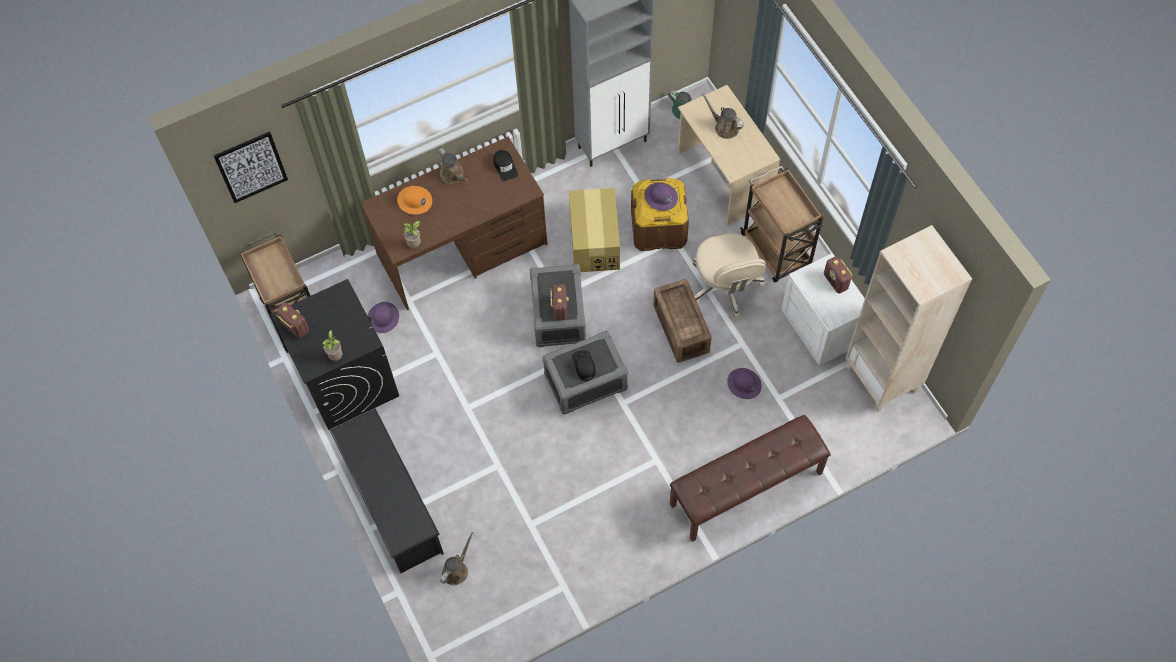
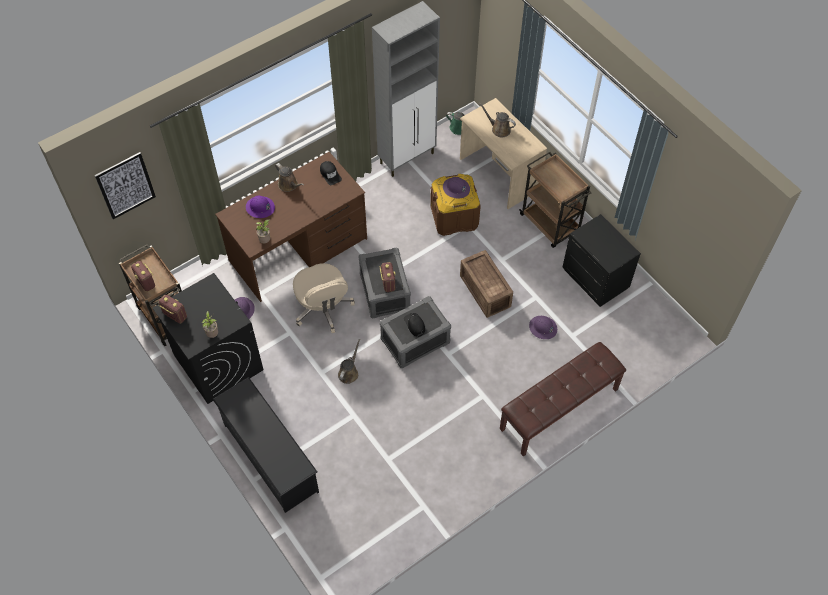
camera: 10 degrees left, 5 degrees down
(414, 201) = (260, 208): orange hard hat -> purple hard hat
(456, 570) = (332, 504): brown watering can -> brown watering can (349, 372)
(594, 241) = (405, 232): cardboard box -> none
(726, 286) = (515, 254): beige office chair -> beige office chair (323, 308)
(821, 328) = (596, 278): white nightstand -> black nightstand
(835, 282) = (607, 235): radio -> radio (146, 282)
(882, 379) = (651, 311): beige bookcase -> none

